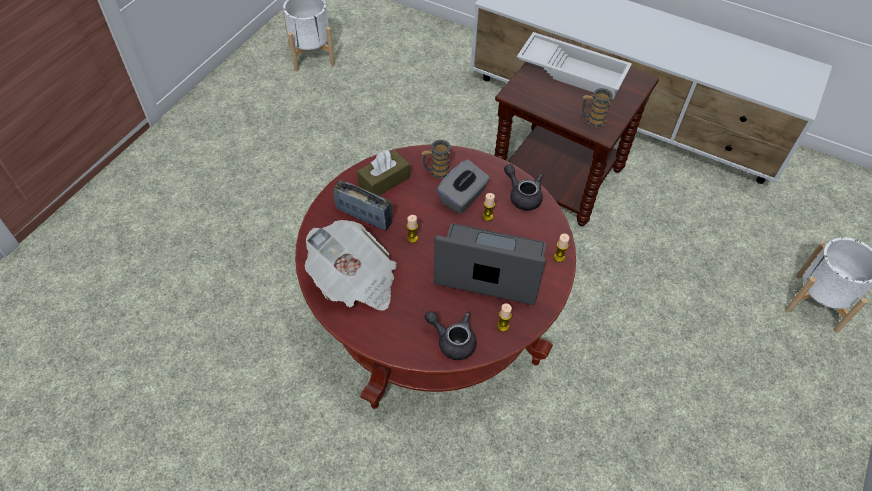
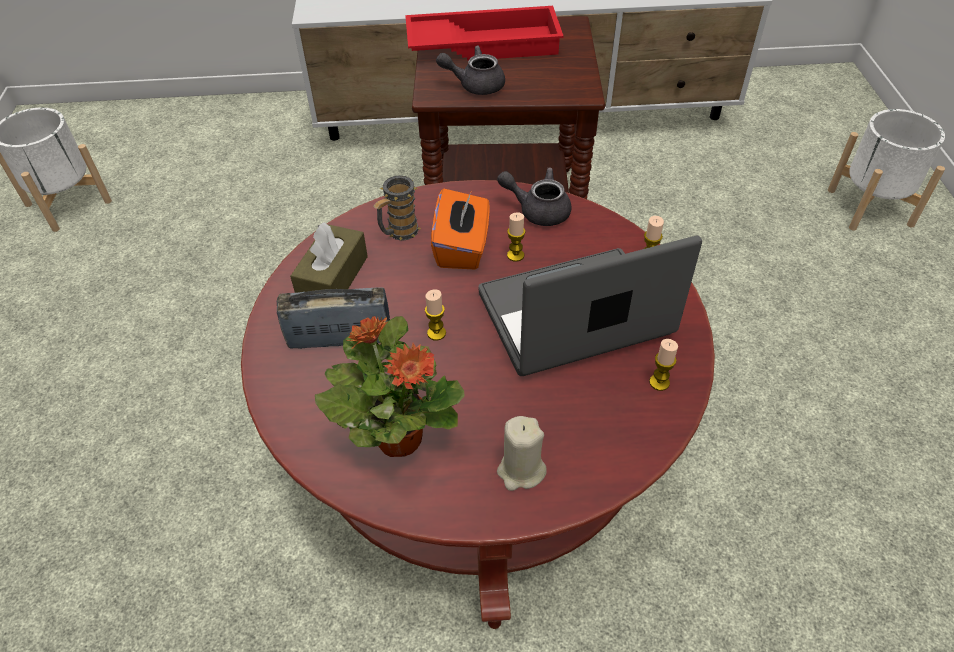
camera: 30 degrees left, 5 degrees down
(354, 281) = (398, 437): newspaper -> potted plant
(397, 329) = (521, 471): none -> beige candle
(452, 341) = (611, 441): grey teapot -> grey teapot (475, 85)
(462, 197) = (462, 248): grey tissue box -> orange tissue box
(573, 70) = (484, 43): white tray -> red tray
(592, 120) = (555, 84): mug -> none

